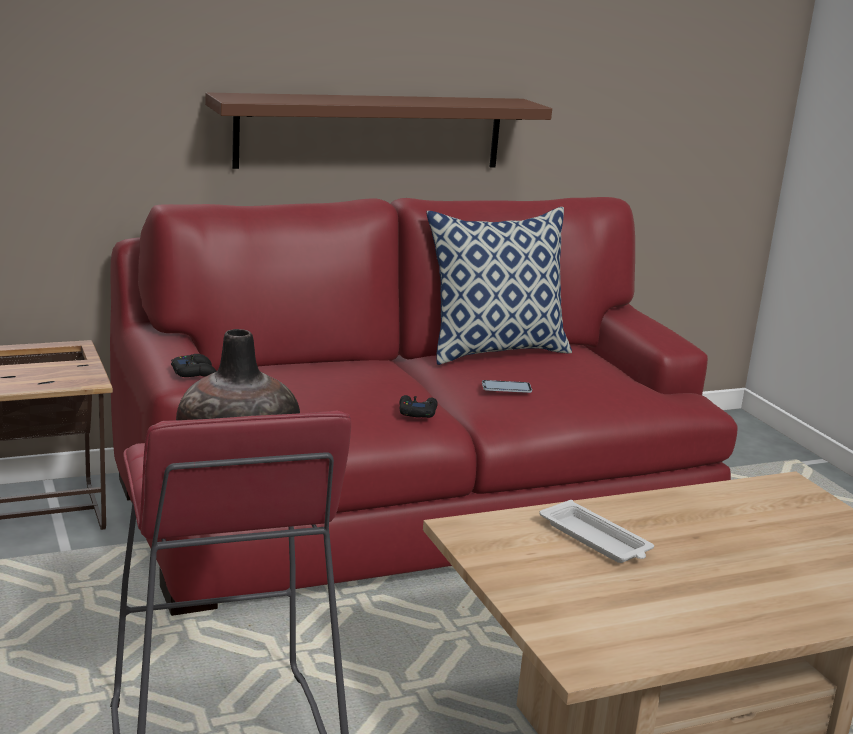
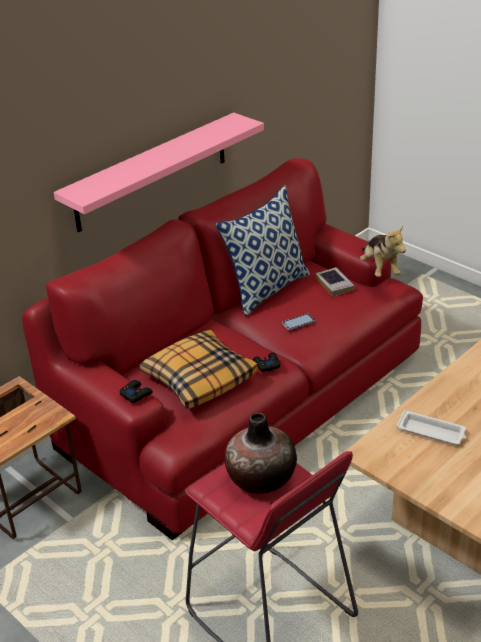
camera: 20 degrees left, 15 degrees up
(308, 397) = (199, 378): none -> pillow
(371, 132) = (152, 172): brown shelf -> pink shelf
(597, 369) = (334, 284): none -> book
(671, 360) = (380, 269): none -> plush toy

